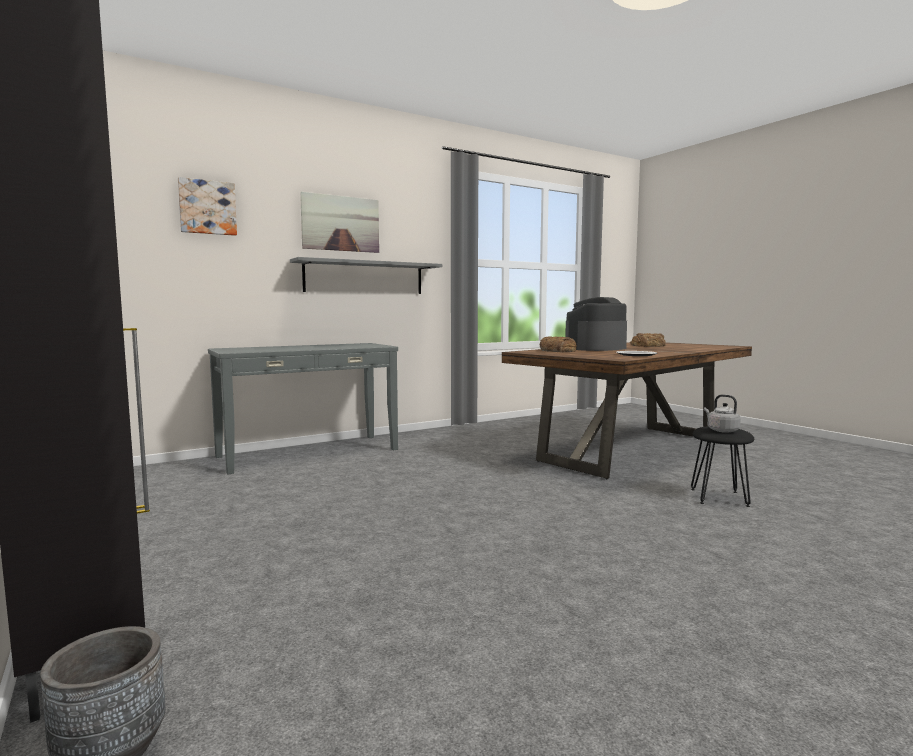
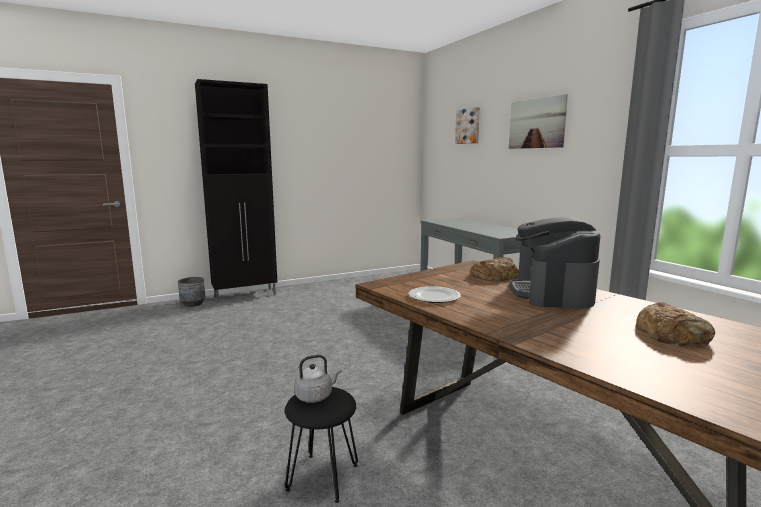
camera: 95 degrees right, 5 degrees up
(364, 277) = (550, 172): grey shelf -> none
(595, 348) = (552, 293): coffee machine -> coffee machine turned 135 degrees counterclockwise

